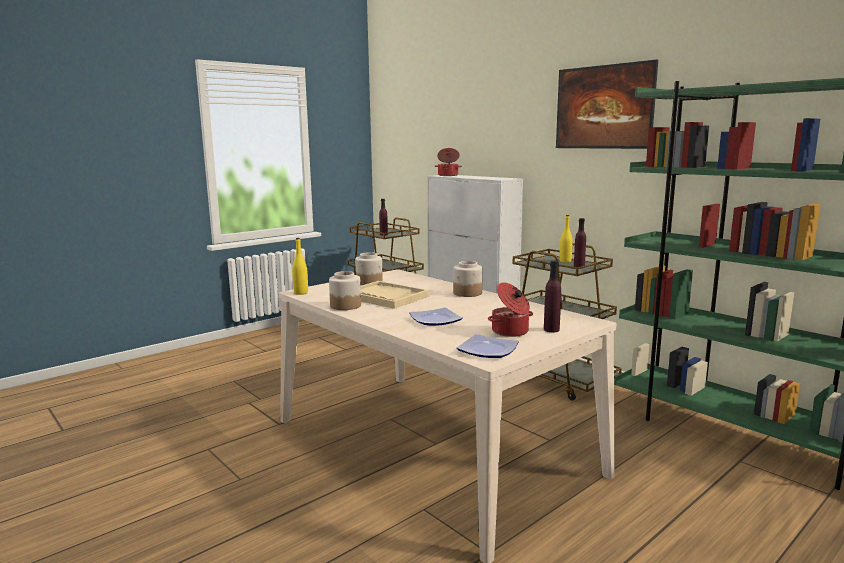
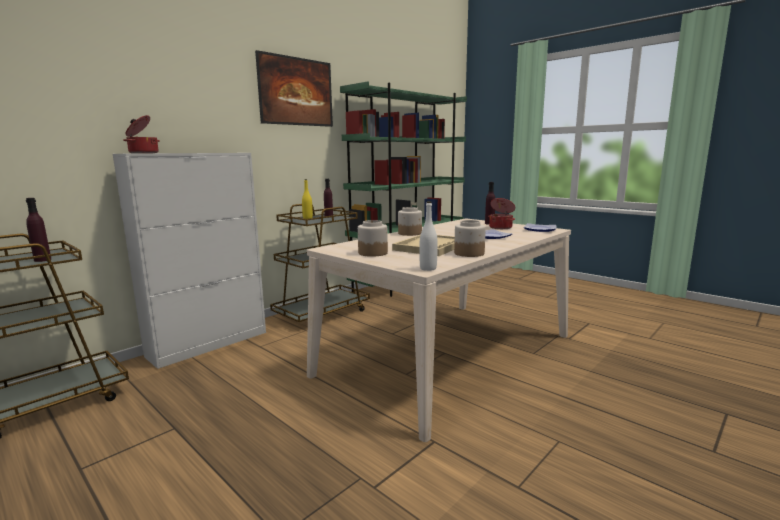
camera: 95 degrees left, 0 degrees up
(301, 293) = (428, 268): yellow bottle -> white bottle

